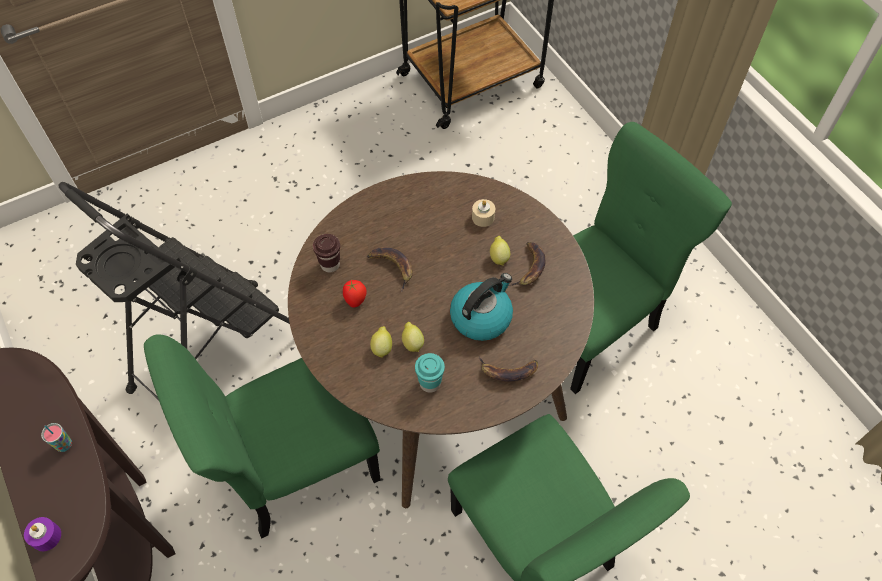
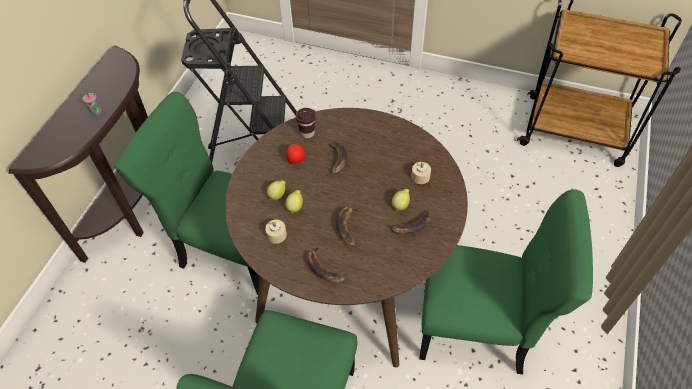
camera: 50 degrees right, 5 degrees down
(46, 536) = (43, 143): purple candle -> none
(430, 383) = (276, 235): turquoise cup -> beige candle
(481, 317) = (348, 227): kettle -> banana

